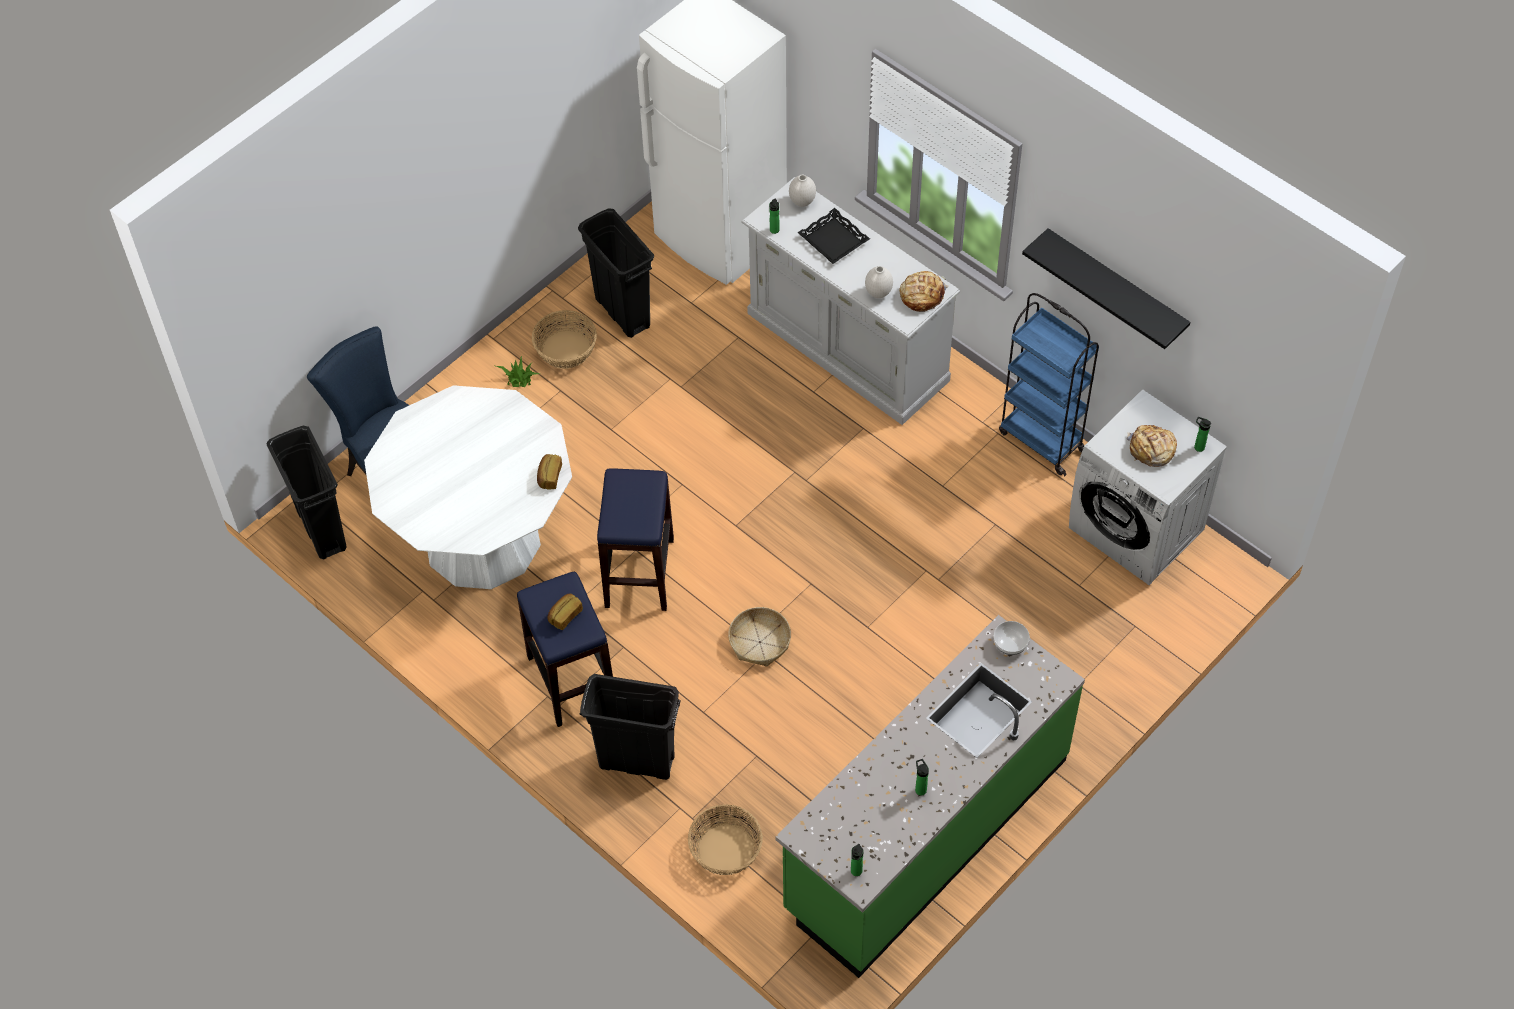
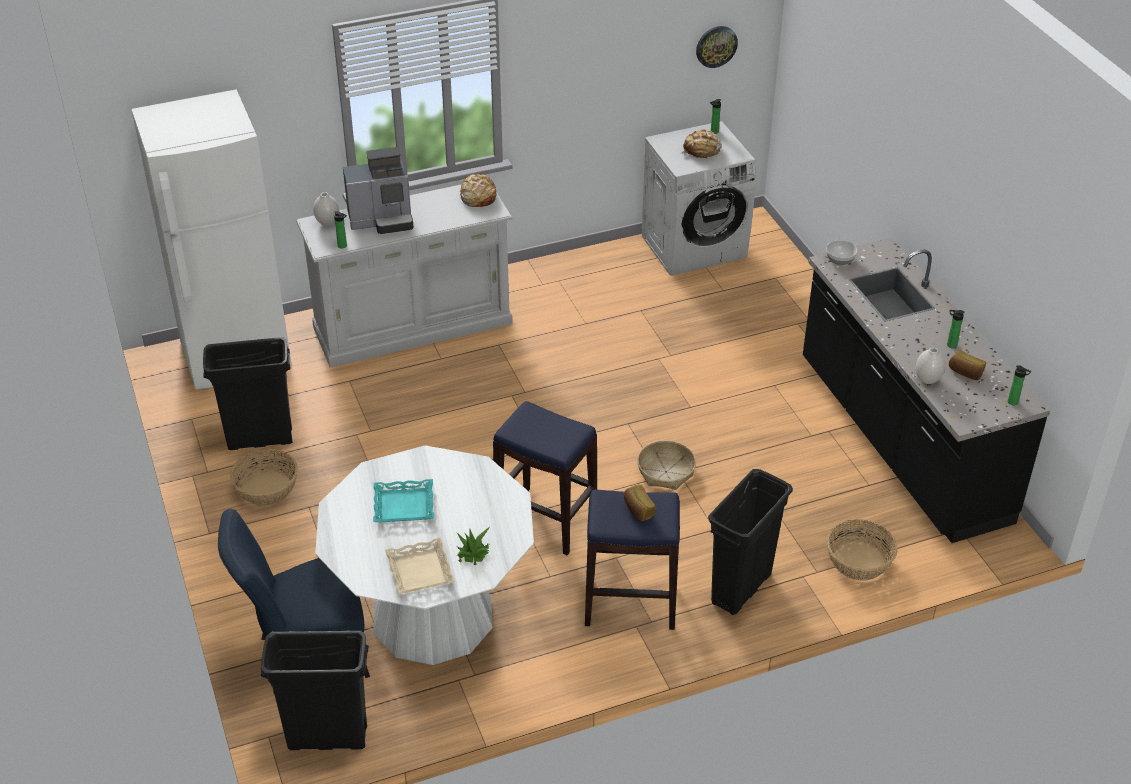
camera: 65 degrees left, 15 degrees down
(411, 491) = (420, 571): none -> beige tray
(478, 444) = (403, 506): none -> turquoise tray
(519, 378) = (270, 530): potted plant -> potted plant (472, 553)
(549, 477) = (478, 471): bread -> bread (965, 373)
(834, 240) = (382, 220): black tray -> coffee machine
(878, 293) = (456, 216): white vase -> white vase (927, 380)
(925, 834) = (900, 442): green counter -> black counter
(1041, 441) = (583, 263): blue cart -> none
(1115, 288) = (604, 61): black shelf -> none
(1235, 373) = (716, 46): none -> wall clock

